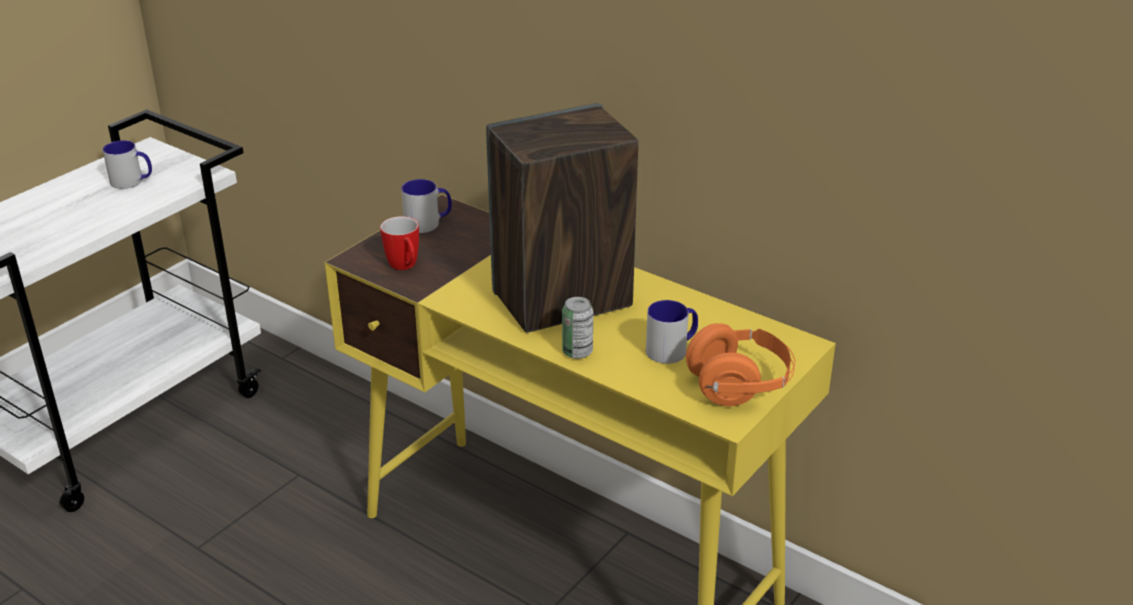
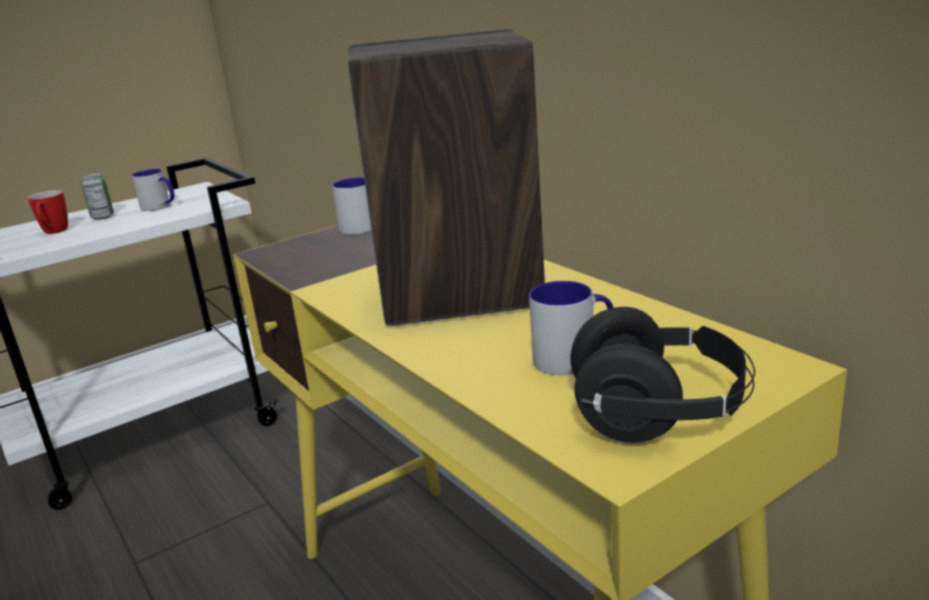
camera: 20 degrees right, 10 degrees down
(405, 267) = (307, 261): mug -> mug (54, 232)
(577, 352) = (438, 352): can -> can (102, 217)
(739, 385) = (660, 414): orange headphones -> black headphones

